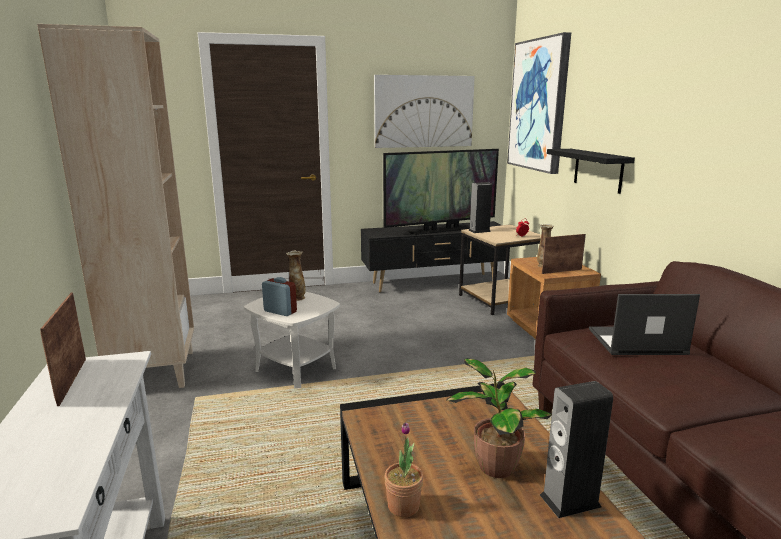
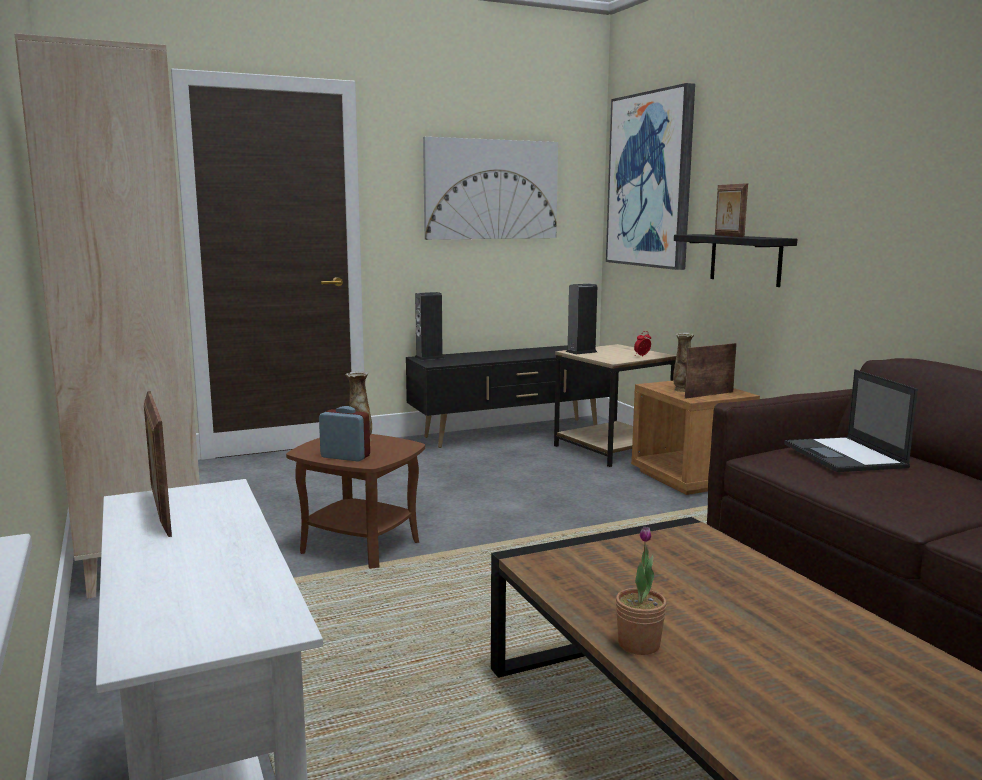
camera: 10 degrees left, 5 degrees down
(295, 369) = (359, 546): white side table -> brown side table
(440, 230) = (521, 355): television -> none
(493, 466) = (727, 597): potted plant -> none
(570, 501) = (835, 622): speaker -> speaker (429, 357)
(583, 152) = (727, 236): none -> picture frame
(635, 341) = (845, 456): laptop -> laptop turned 90 degrees counterclockwise

